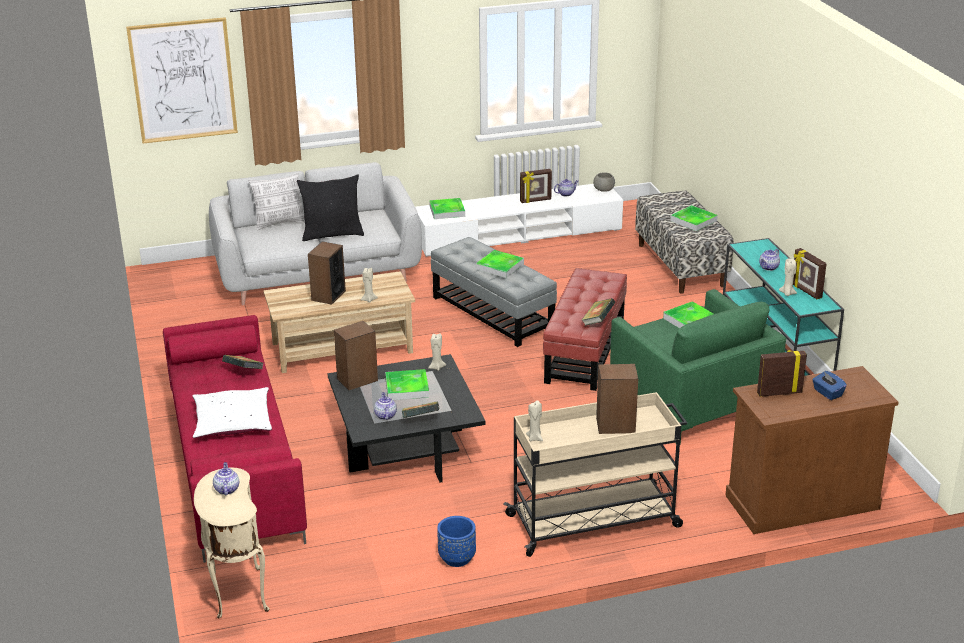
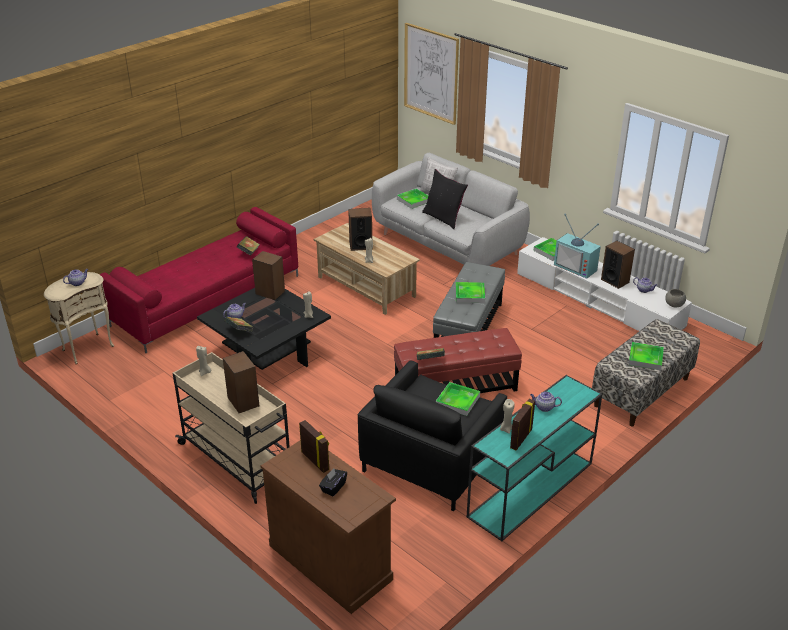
camera: 60 degrees right, 5 degrees up
(232, 422) = (192, 269): white pillow -> none
(407, 388) = (274, 313): tray -> tray (413, 200)
(457, 558) = (162, 414): blue planter -> none
(491, 209) = (577, 267): none -> television
(535, 200) = (615, 281): picture frame -> speaker
(691, 401) = (431, 460): green armchair -> black armchair
(827, 393) = (333, 487): blue tissue box -> black tissue box

